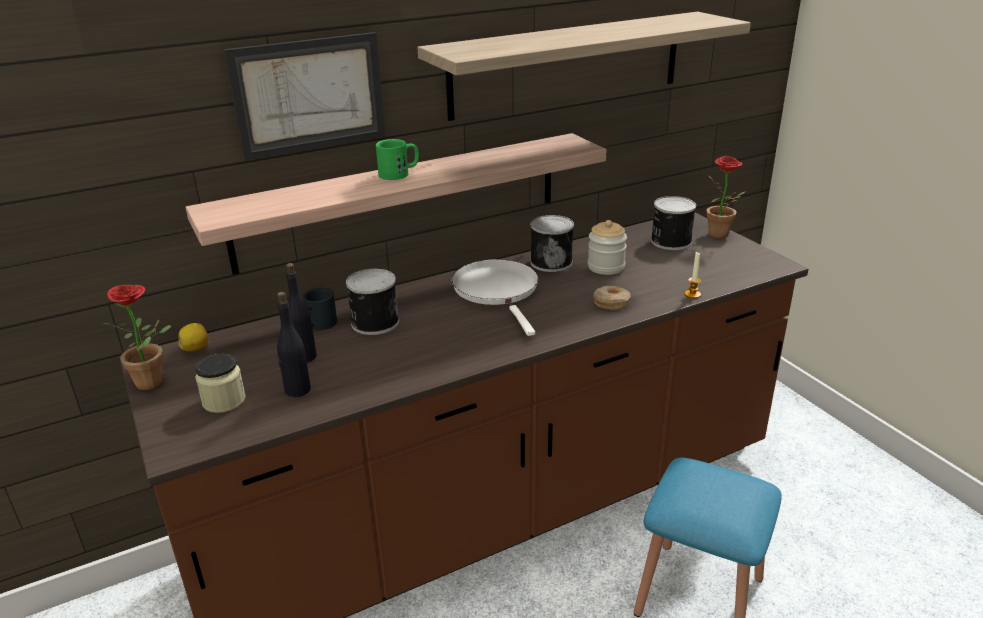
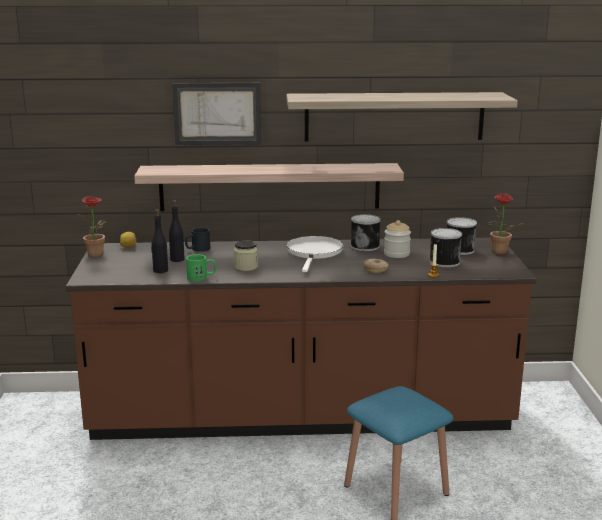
camera: 25 degrees right, 10 degrees down
(224, 401) = (122, 267): jar -> jar (246, 267)
(373, 322) = (228, 253): can -> can (443, 262)
(399, 173) = (264, 167): green mug -> green mug (201, 277)

